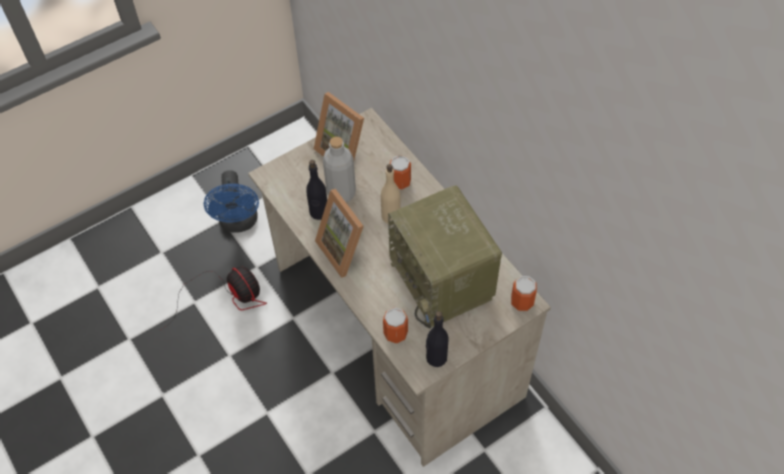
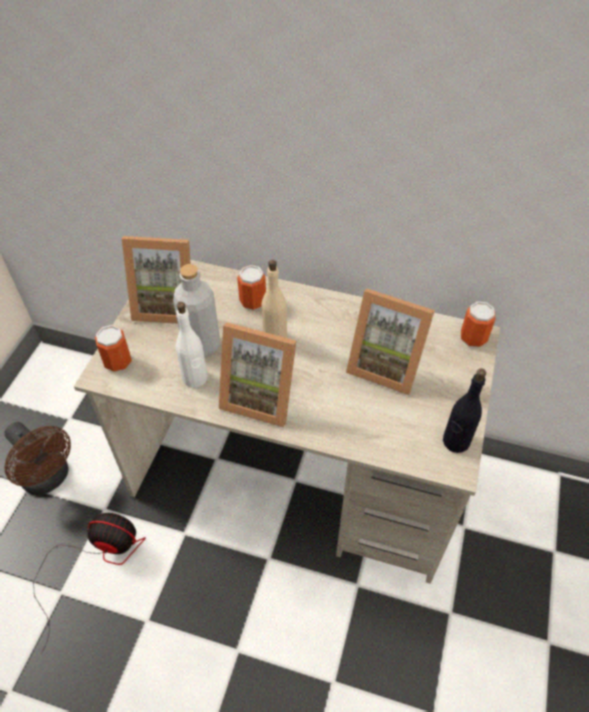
camera: 40 degrees left, 5 degrees down
(239, 223) = (49, 478): blue fan -> brown fan
(319, 212) = (195, 378): black bottle -> white bottle
(395, 333) = (393, 446): can -> can (118, 362)
(443, 281) = (386, 364): radio -> picture frame

